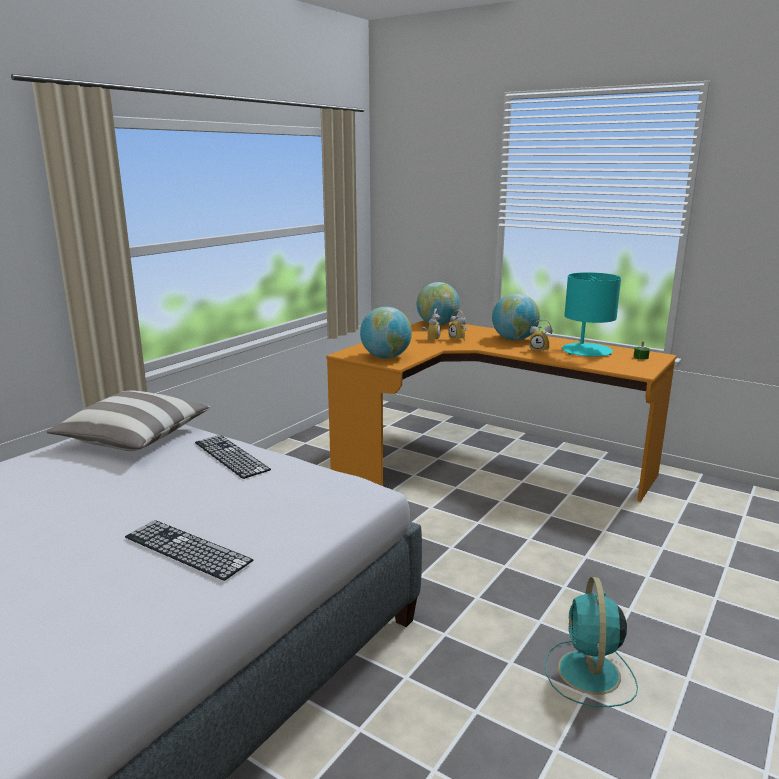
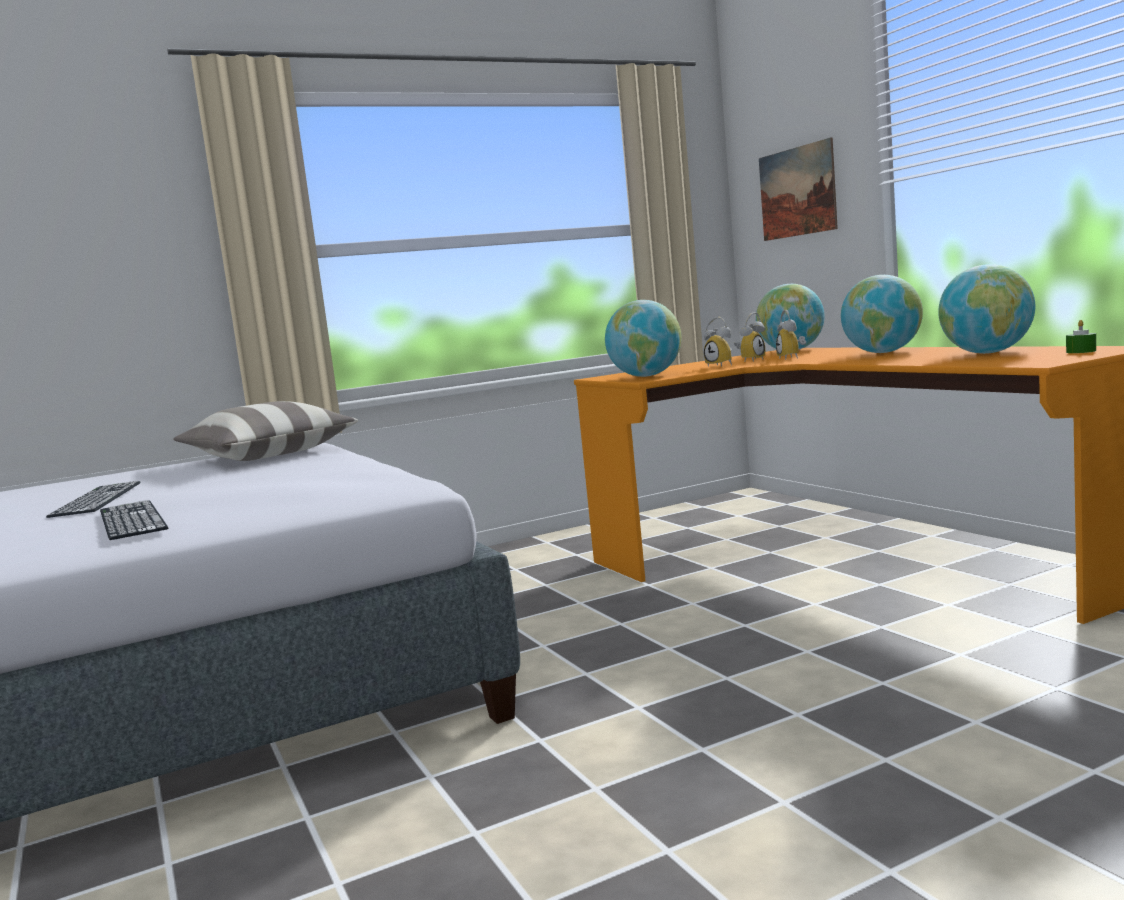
camera: 30 degrees right, 10 degrees down
(231, 456) = (327, 464): keyboard -> keyboard (97, 499)
(430, 213) = (797, 192): none -> picture
(540, 350) = (903, 357): alarm clock -> alarm clock (723, 365)
(586, 351) = (987, 353): turquoise table lamp -> globe
(589, 674) = (705, 827): turquoise fan -> none

